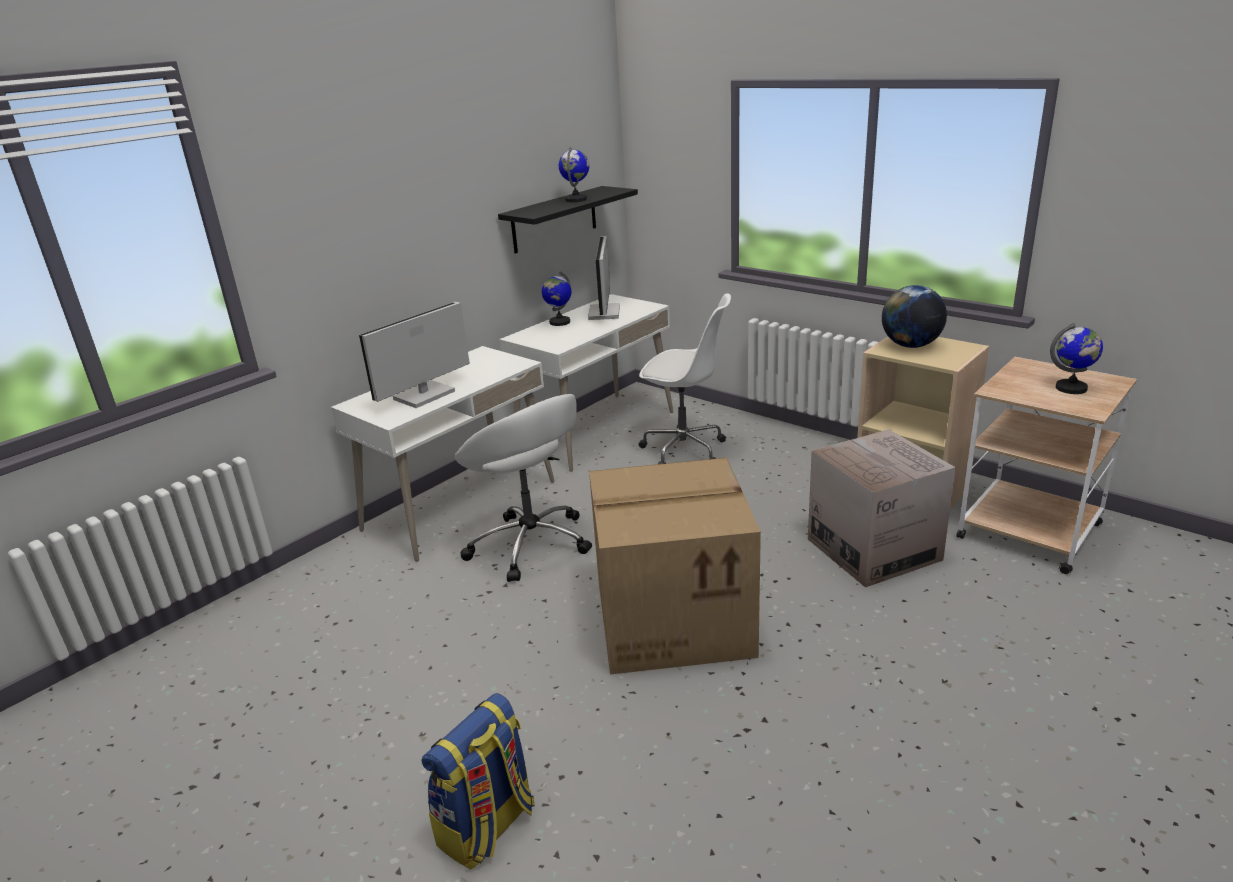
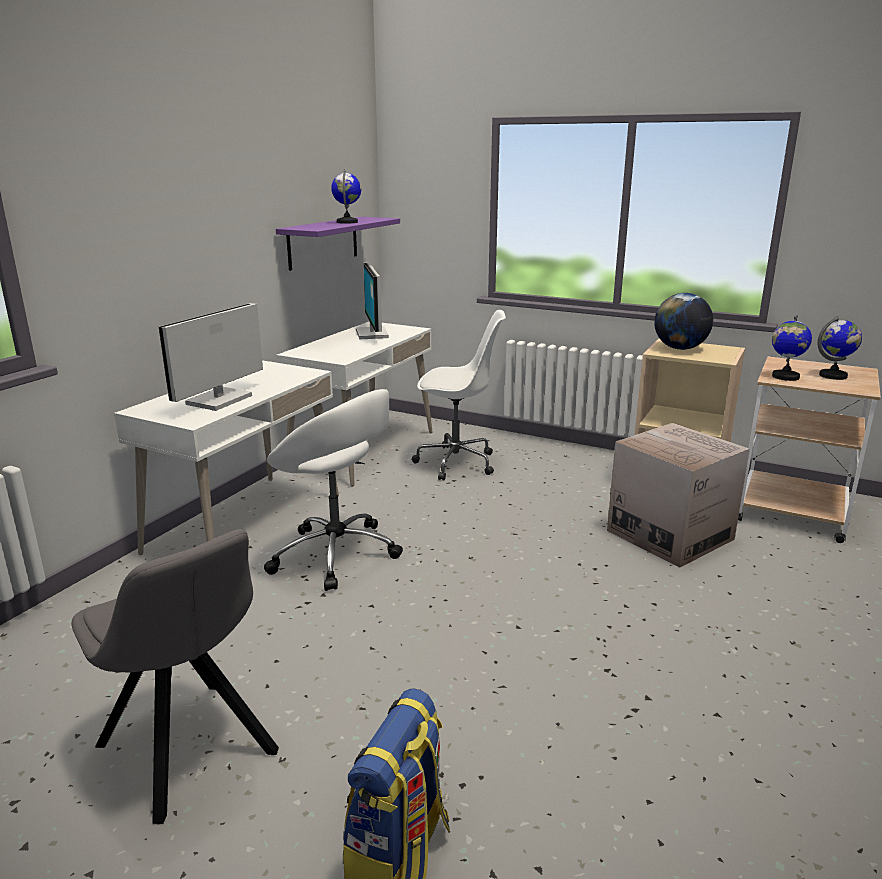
camera: 15 degrees left, 5 degrees down
(353, 715) = (189, 749): none -> grey chair
(554, 219) = (323, 242): black shelf -> purple shelf
(559, 322) = (331, 341): globe -> globe (785, 377)
(675, 617) = (514, 609): cardboard box -> none

